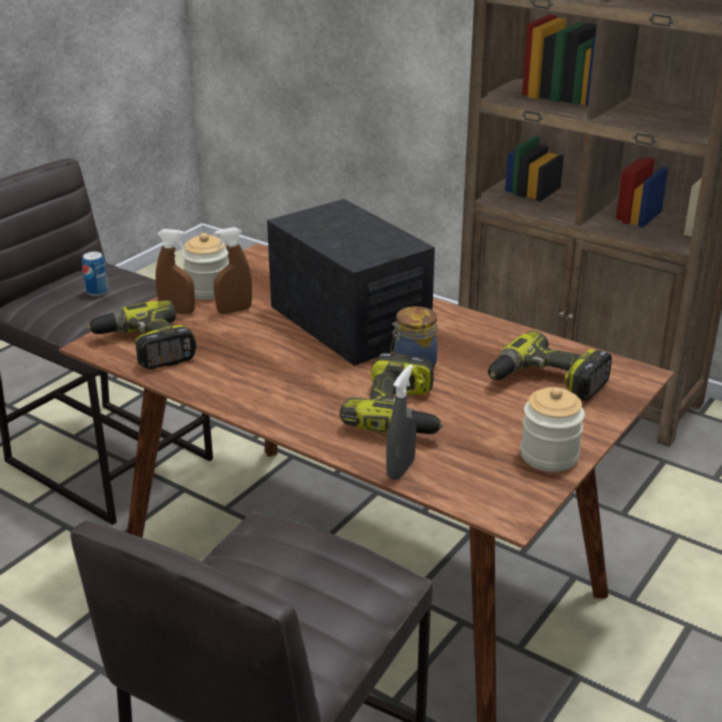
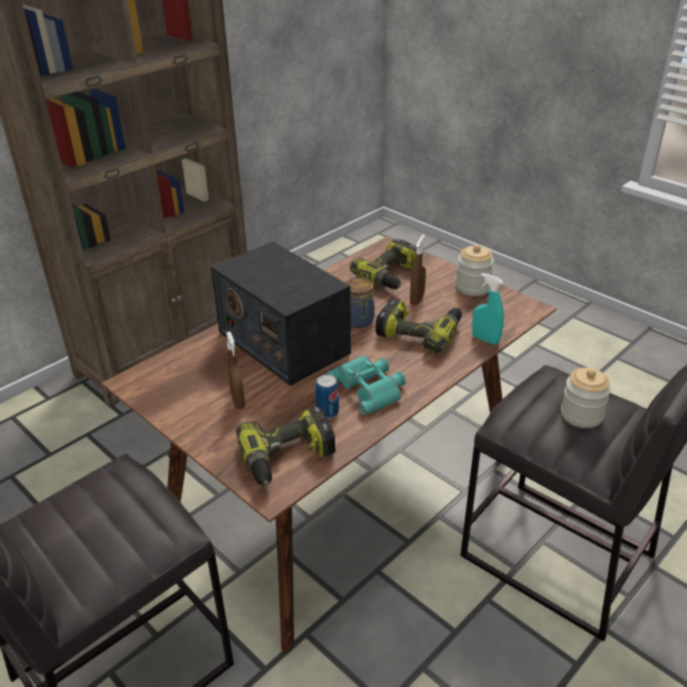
camera: 80 degrees left, 5 degrees up
(97, 291) = (94, 521): can -> can (327, 412)
(177, 312) = (225, 436): brown spray bottle -> brown spray bottle (417, 299)
(208, 290) = (189, 416): jar -> jar (581, 415)
(269, 384) = (370, 388): none -> turquoise binoculars
(350, 321) = (282, 342): radio -> radio turned 105 degrees counterclockwise
(400, 469) = (485, 339): grey spray bottle -> turquoise spray bottle

